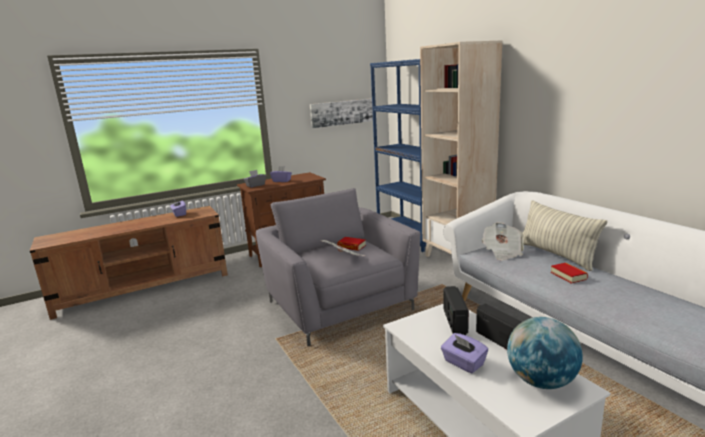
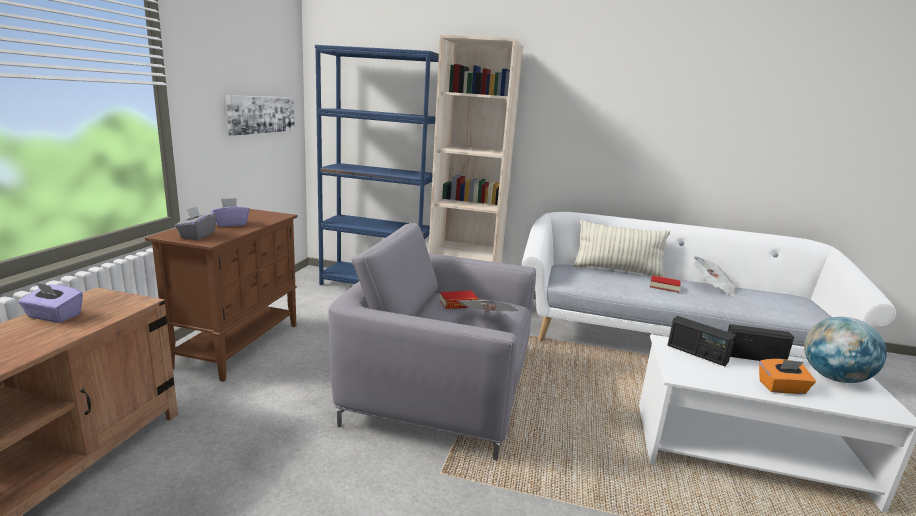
camera: 50 degrees left, 0 degrees up
(463, 363) = (782, 388): purple tissue box -> orange tissue box
(502, 252) = (581, 277): newspaper -> newspaper (712, 288)

